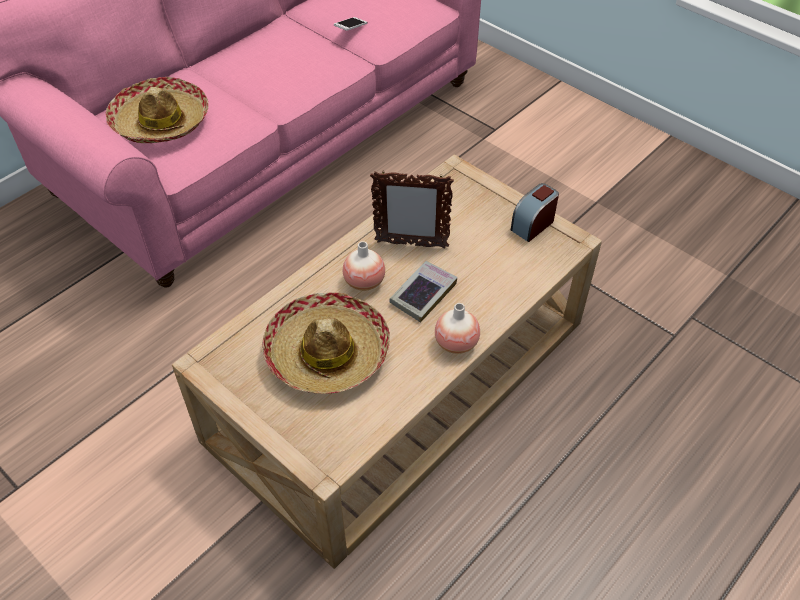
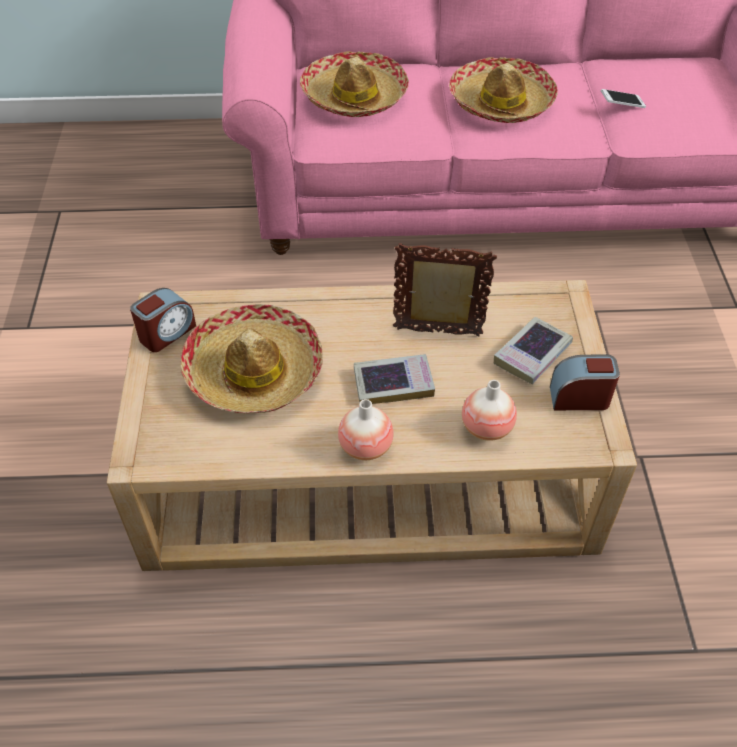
camera: 45 degrees right, 0 degrees up
(232, 375) = (167, 333): none -> alarm clock
(269, 69) = (501, 103): none -> hat
(364, 282) = (357, 336): vase -> vase (486, 427)
(410, 244) = (438, 333): picture frame -> picture frame turned 135 degrees clockwise
(479, 218) = (532, 354): none -> book

